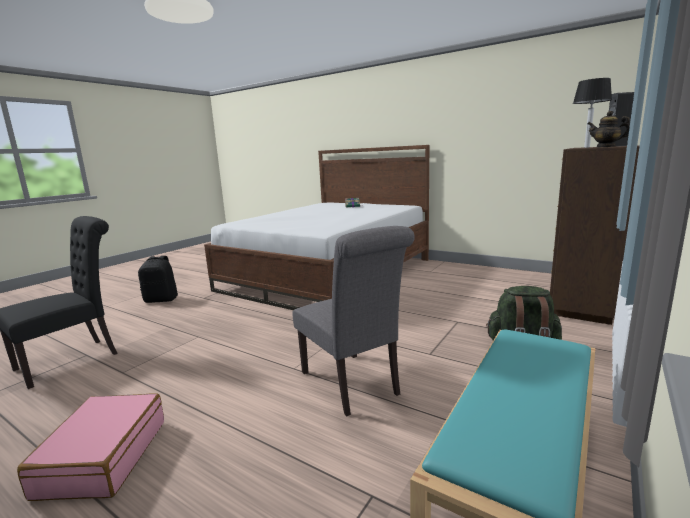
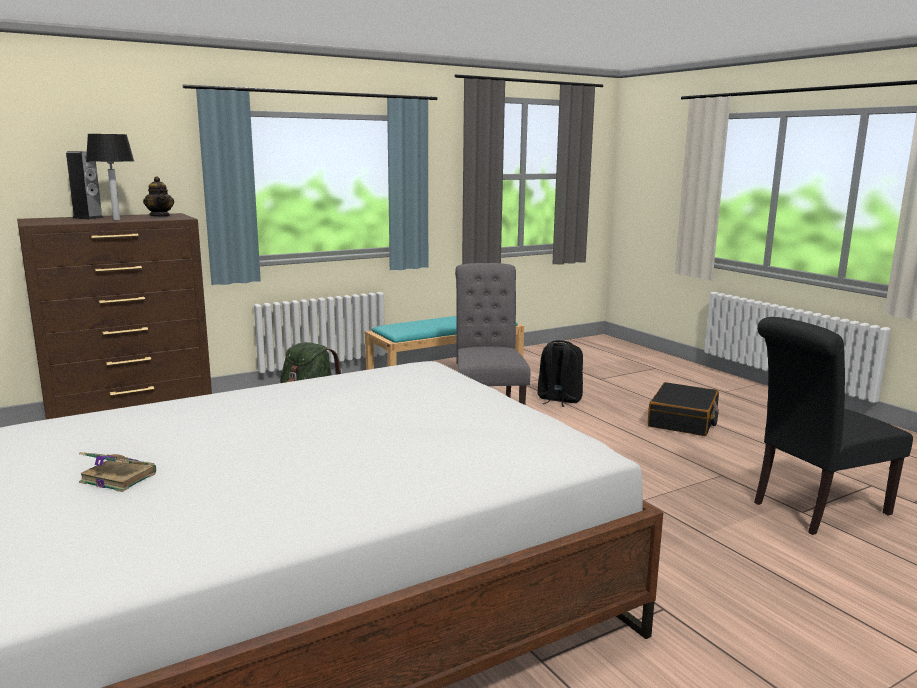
camera: 155 degrees left, 0 degrees up
(103, 457) = (683, 420): pink suitcase -> black suitcase
(161, 300) = (780, 638): black backpack -> black backpack (559, 399)

